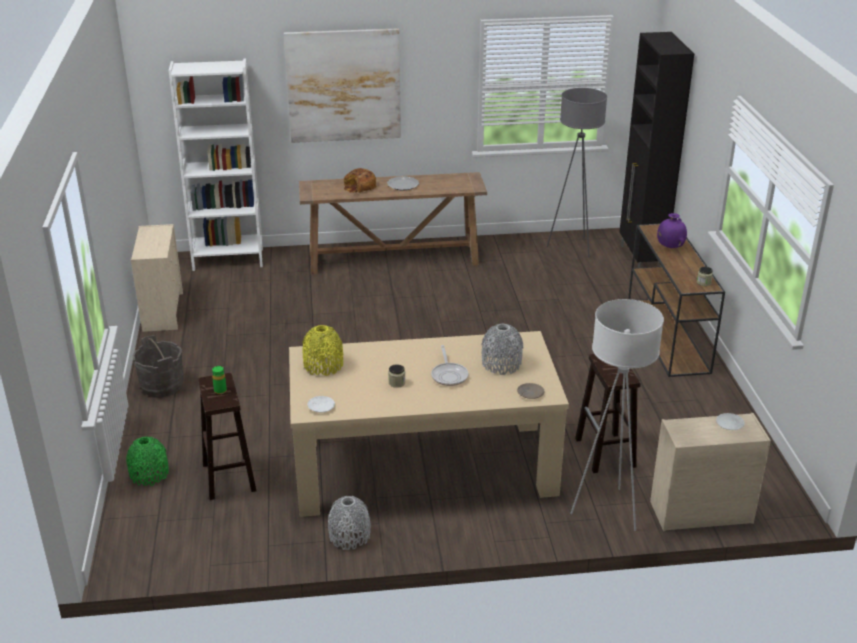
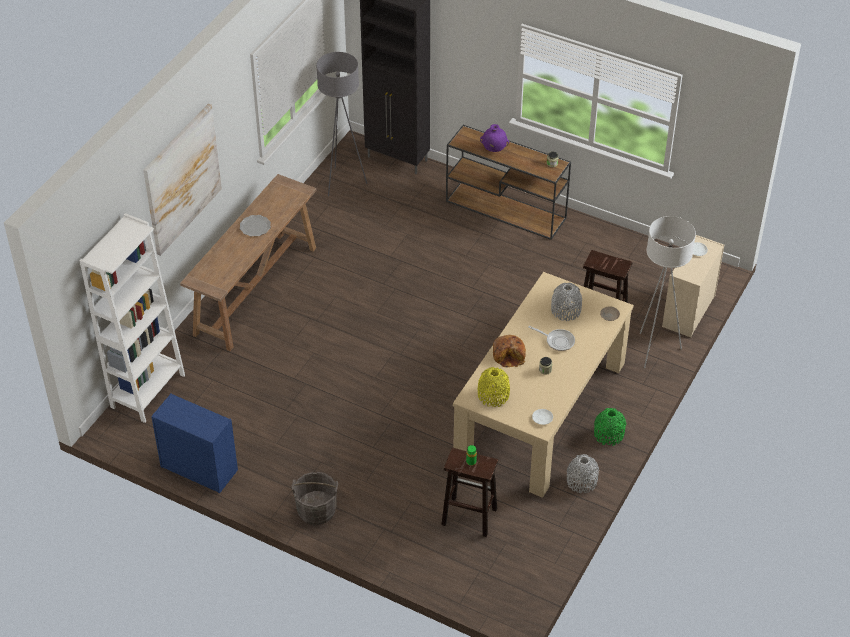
camera: 55 degrees left, 15 degrees up
(149, 474) = (428, 559): green vase -> green vase (608, 434)
(163, 311) = (198, 468): beige dresser -> blue dresser
(359, 187) = (233, 253): bread -> bread (509, 355)

